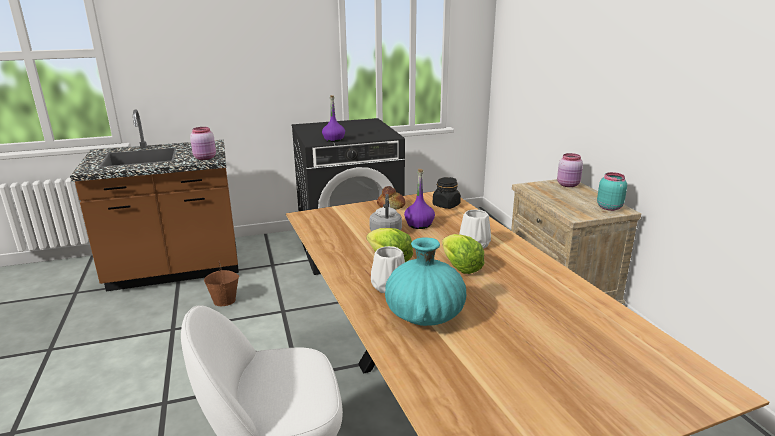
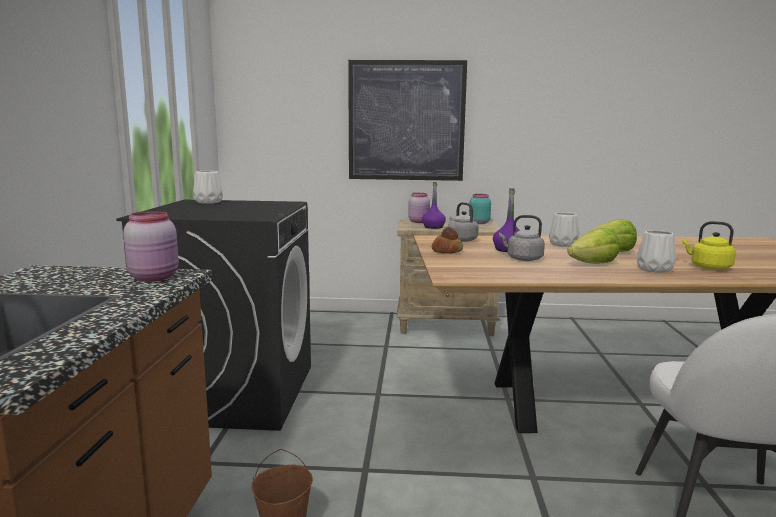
camera: 70 degrees left, 10 degrees down
(334, 139) = (264, 213): purple bottle -> purple bottle (433, 227)
(370, 123) = (209, 202): none -> white vase
(424, 316) = (708, 267): turquoise vase -> yellow kettle
(446, 205) = (461, 240): black jar -> grey kettle
(591, 74) = (406, 121): none -> picture

